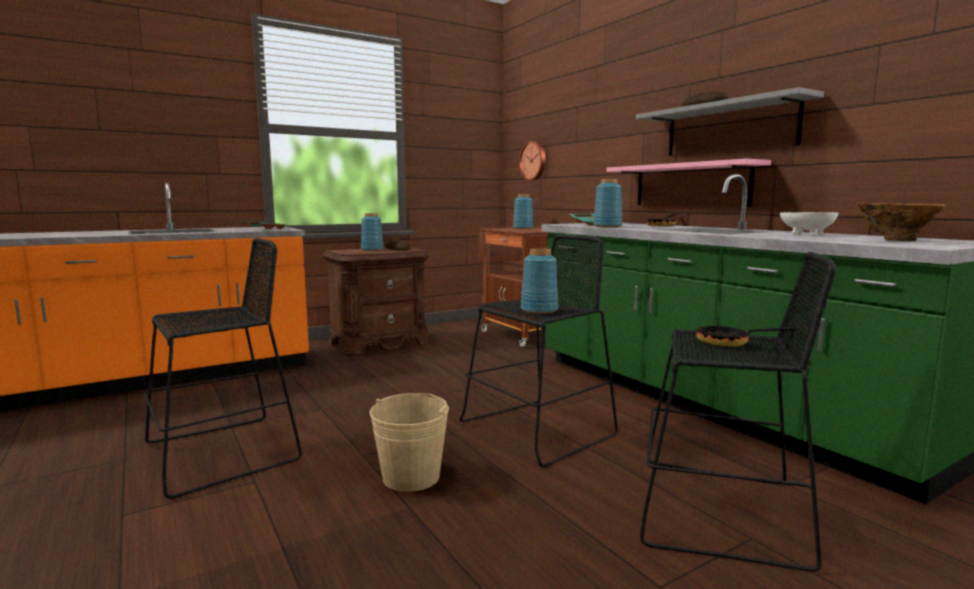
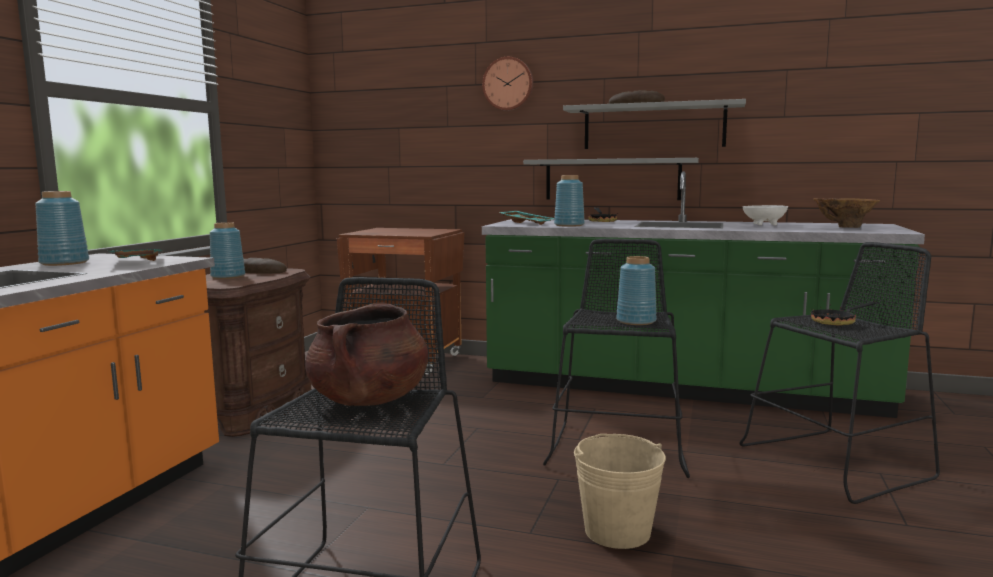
camera: 40 degrees left, 0 degrees up
(221, 317) = (369, 400): none -> brown cooking pot
(522, 228) = (385, 230): blue vase -> blue vase (63, 263)
(533, 161) = (376, 145): wall clock -> wall clock (508, 84)
(690, 185) = (612, 179): pink shelf -> grey shelf

